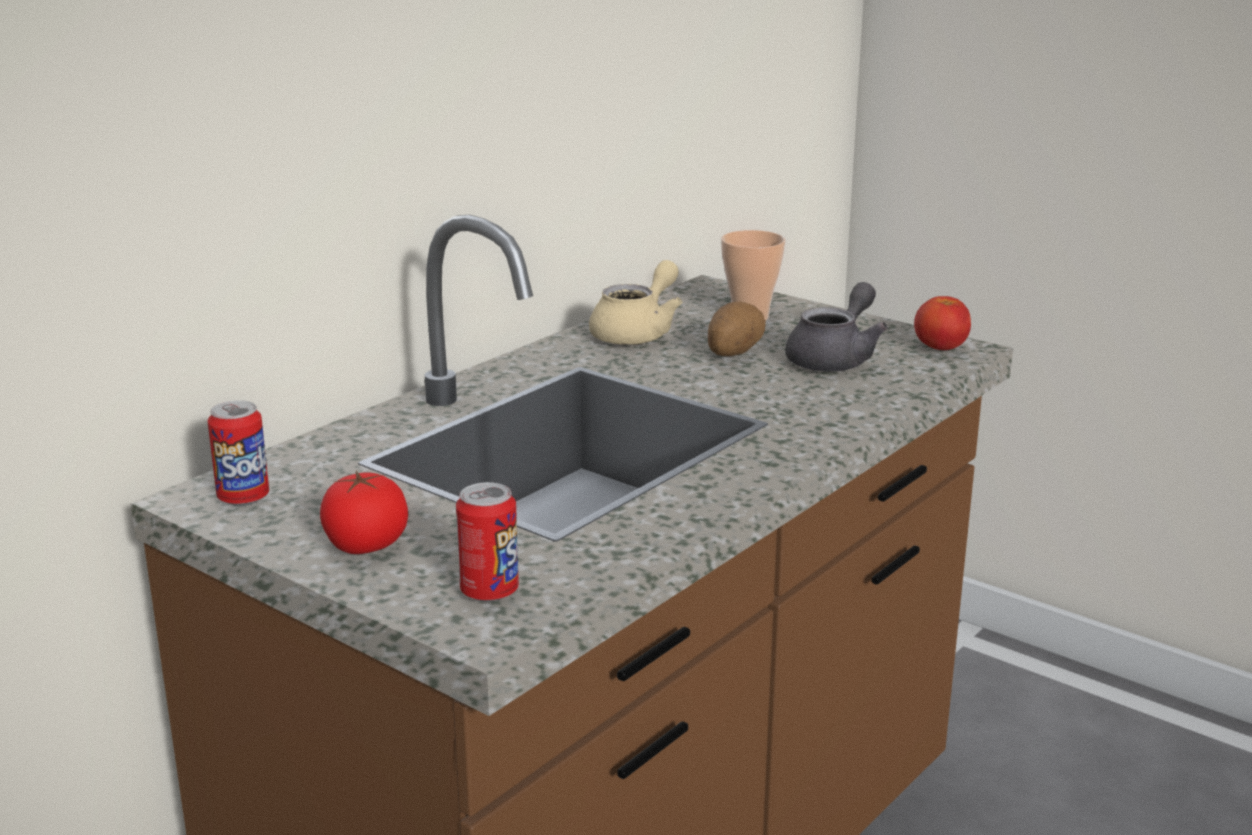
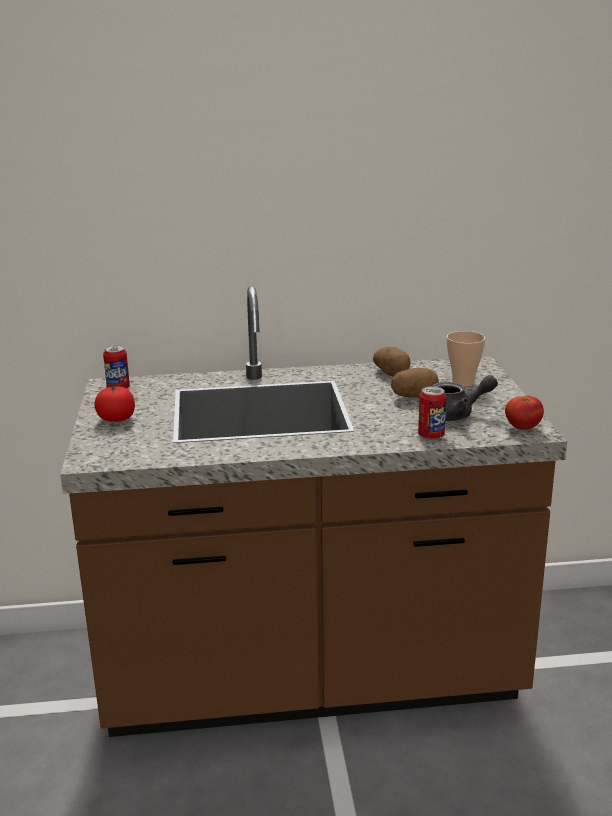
camera: 45 degrees right, 0 degrees up
(489, 592) = (116, 450): can -> can (431, 436)
(638, 333) = (393, 374): beige teapot -> potato

